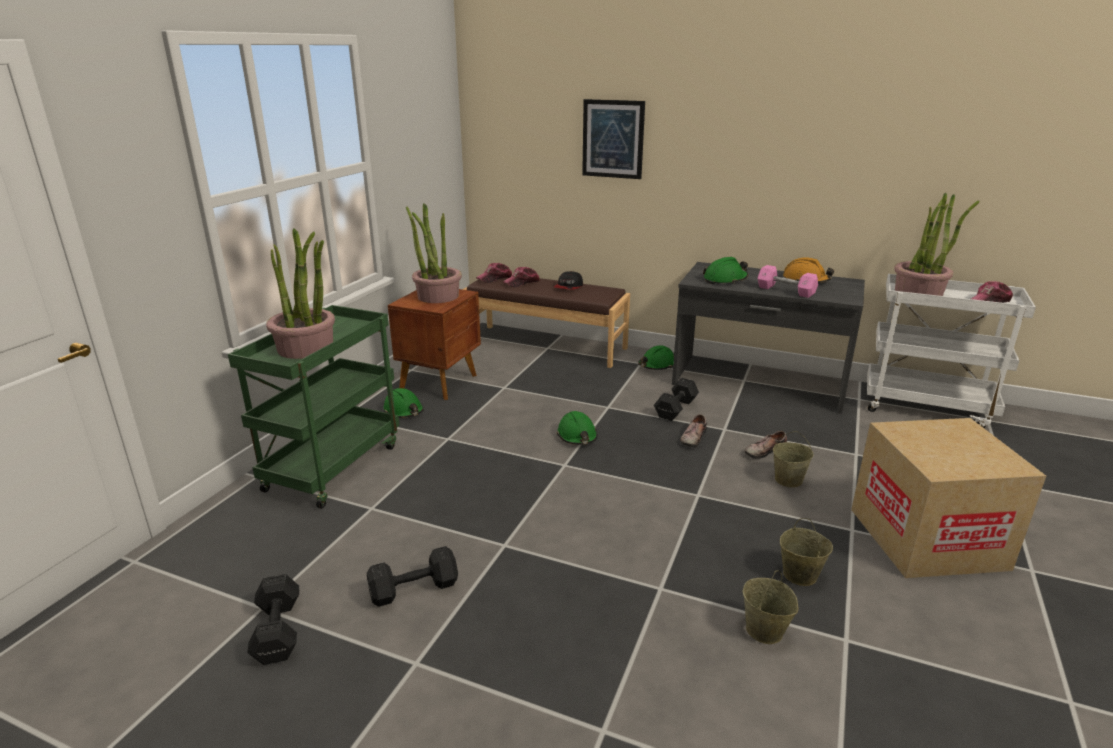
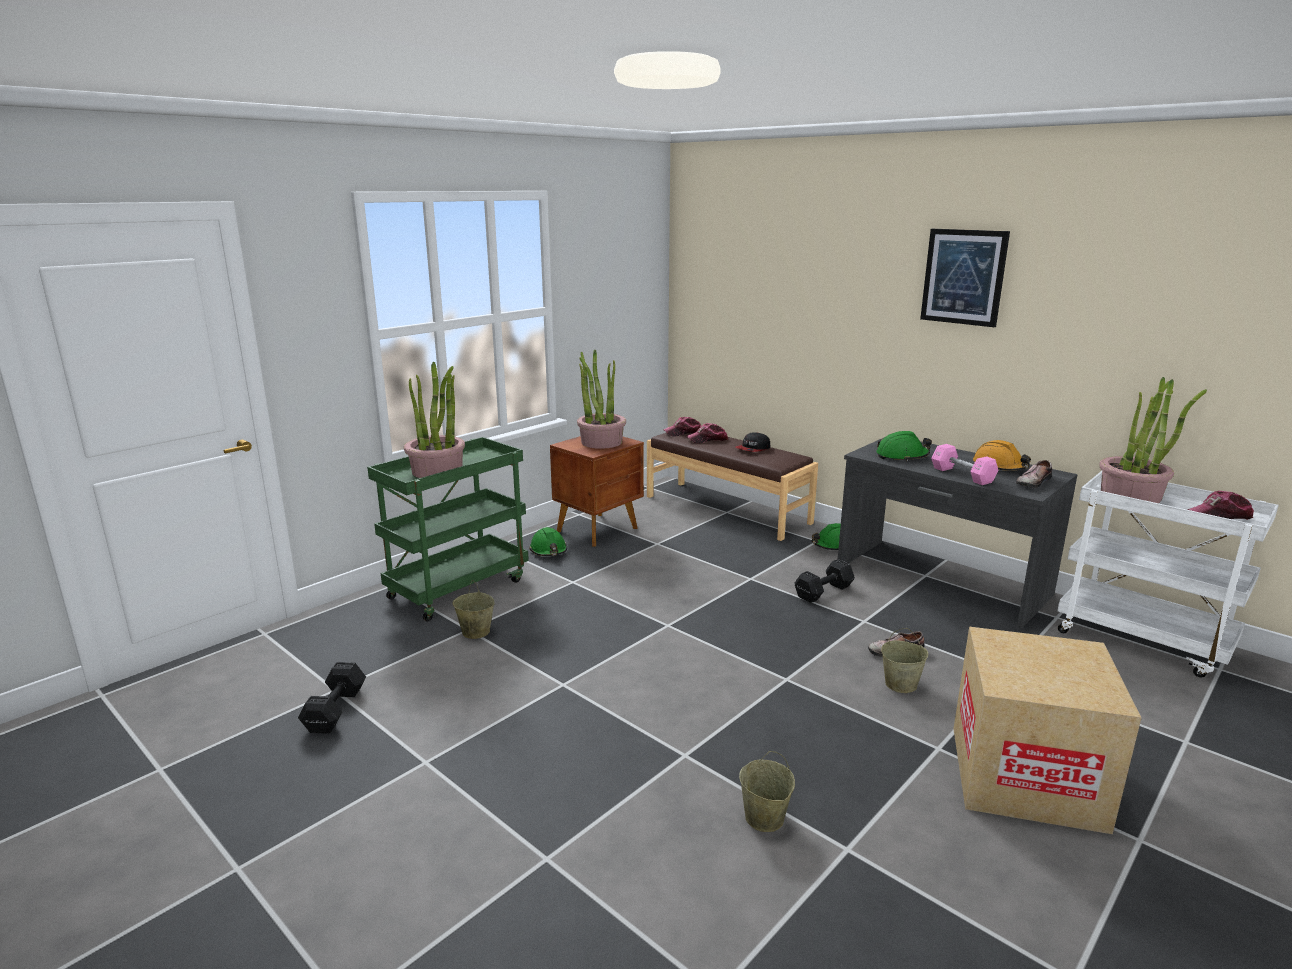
camera: 20 degrees right, 5 degrees down
(412, 589) = (459, 703): black dumbbell -> none
(577, 436) = (699, 601): green hard hat -> none
(613, 139) = (809, 296): picture -> picture (963, 277)
(692, 437) = (821, 623): shoe -> shoe (1032, 482)
(799, 575) = (841, 777): beige bucket -> beige bucket (475, 631)

